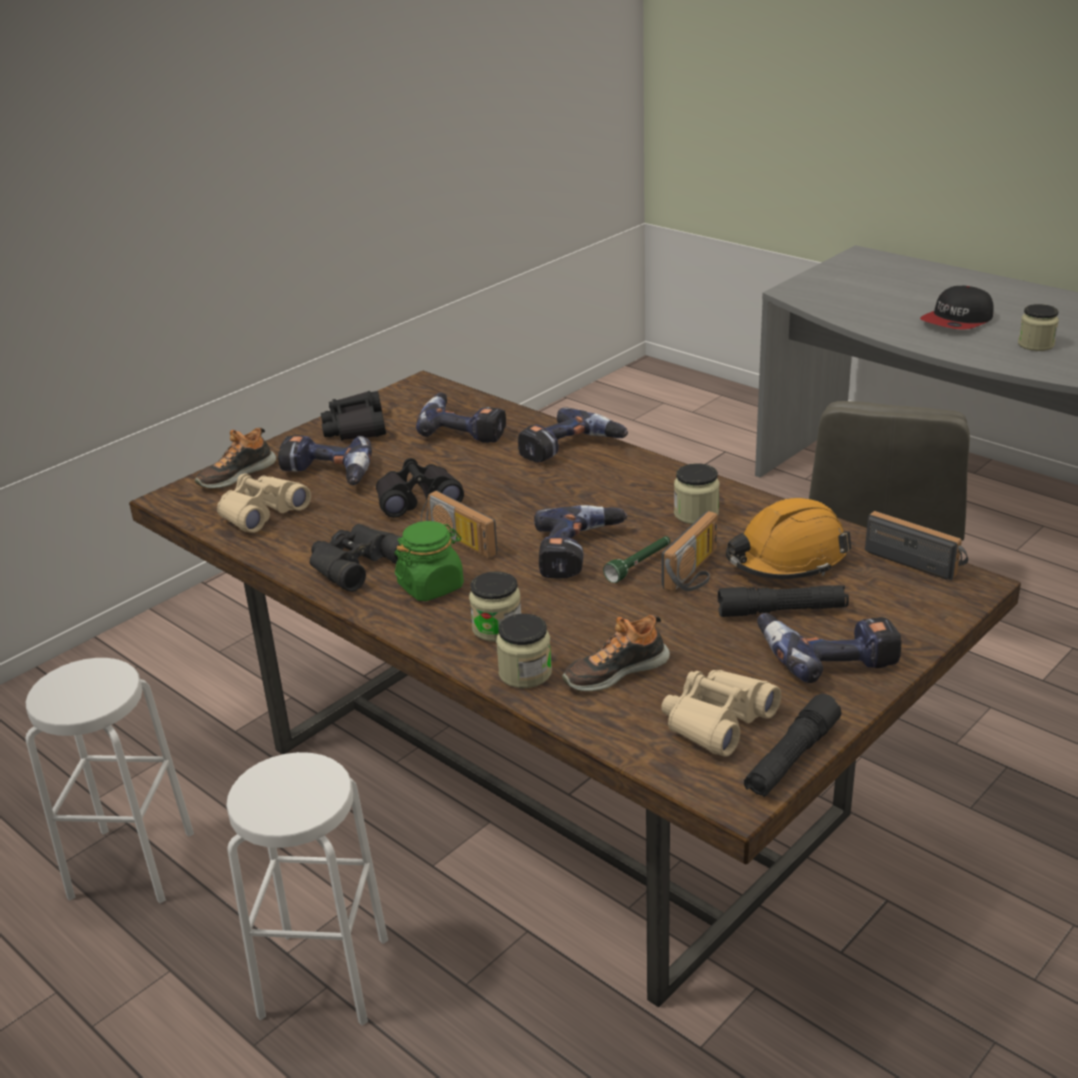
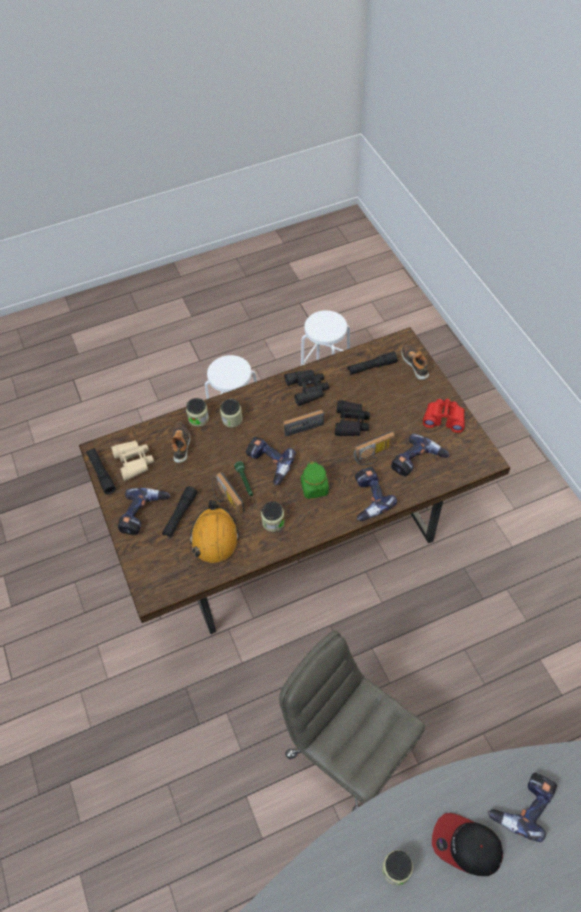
camera: 115 degrees right, 25 degrees up
(261, 513) = (371, 367): beige binoculars -> black flashlight
(326, 475) = (395, 396): power drill -> power drill (522, 805)
(356, 428) = (444, 418): black binoculars -> red binoculars
(431, 586) = (274, 408): green jar -> green jar (314, 488)
(917, 560) = (180, 587): radio -> radio (374, 455)
(957, 321) = (466, 845): cap -> cap turned 45 degrees counterclockwise

